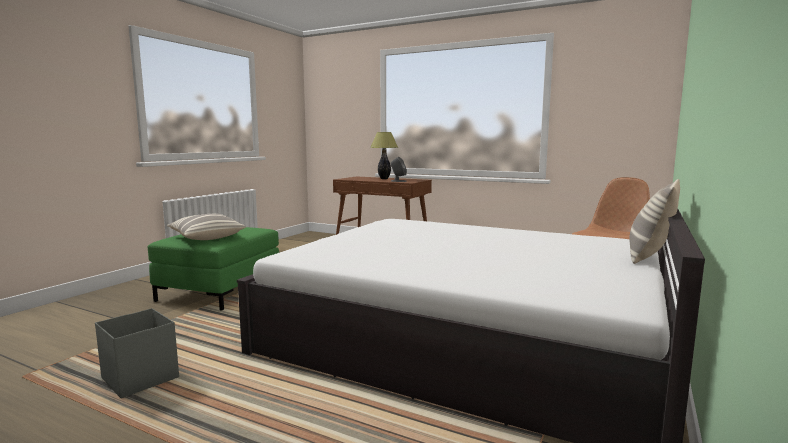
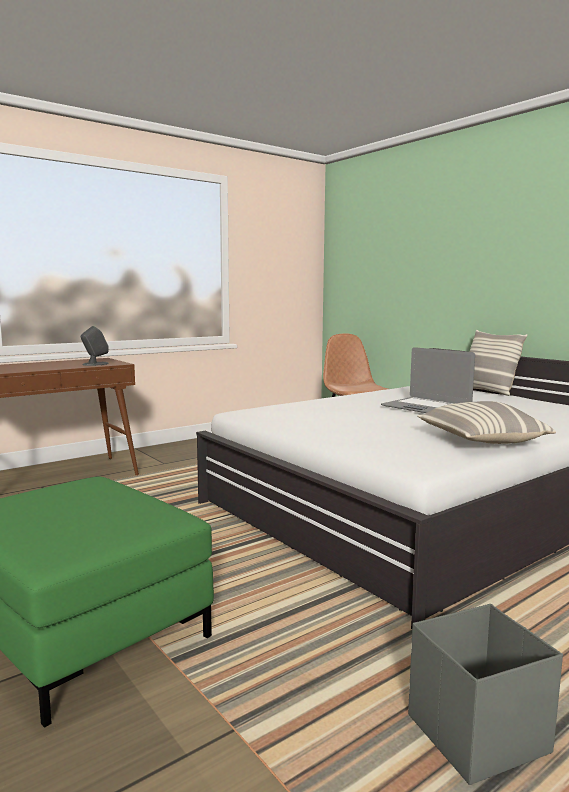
camera: 65 degrees left, 0 degrees up
(206, 237) = (102, 520): pillow -> pillow (480, 441)
(384, 178) = (43, 364): table lamp -> none
(486, 245) = (426, 408): none -> laptop

